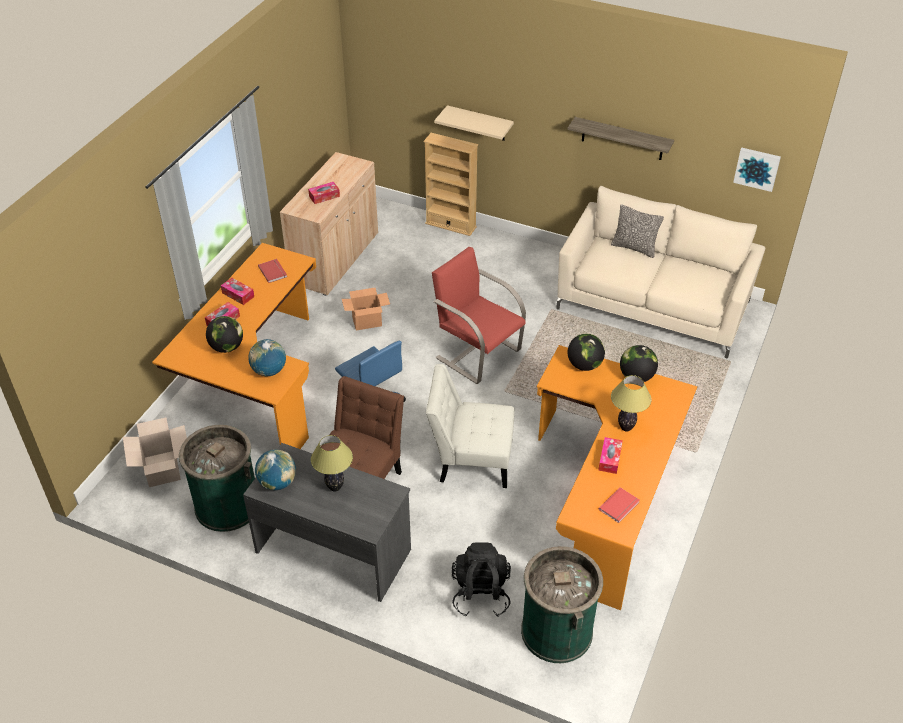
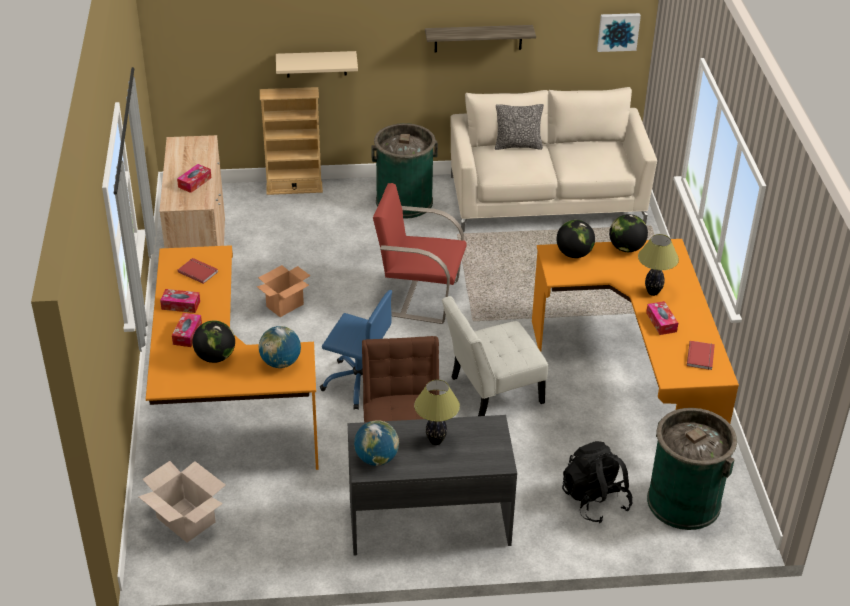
camera: 30 degrees left, 5 degrees down
(227, 505) = (286, 525): green trash can -> green trash can (404, 201)

